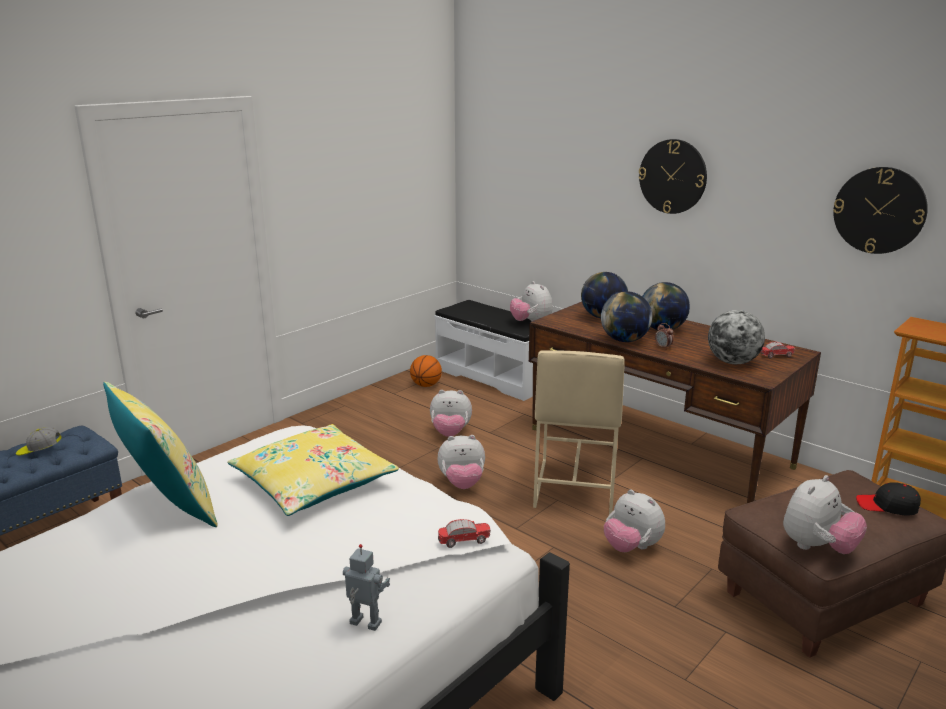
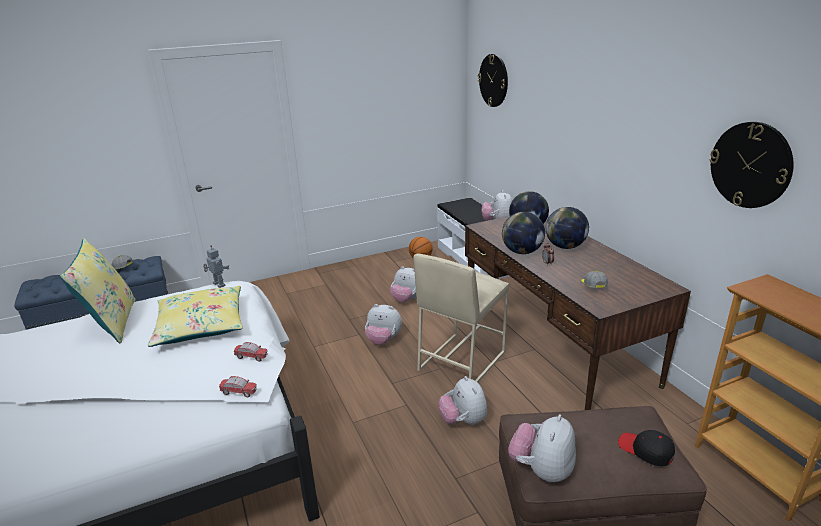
camera: 25 degrees right, 5 degrees up
(364, 624) = (128, 434): toy robot -> toy robot (218, 285)
(672, 176) = (596, 114): wall clock -> wall clock (493, 80)
(732, 362) = (593, 287): globe -> cap
(776, 356) = (641, 287): toy car -> toy car (251, 357)
(817, 547) = (542, 470): plush toy -> plush toy turned 135 degrees clockwise

